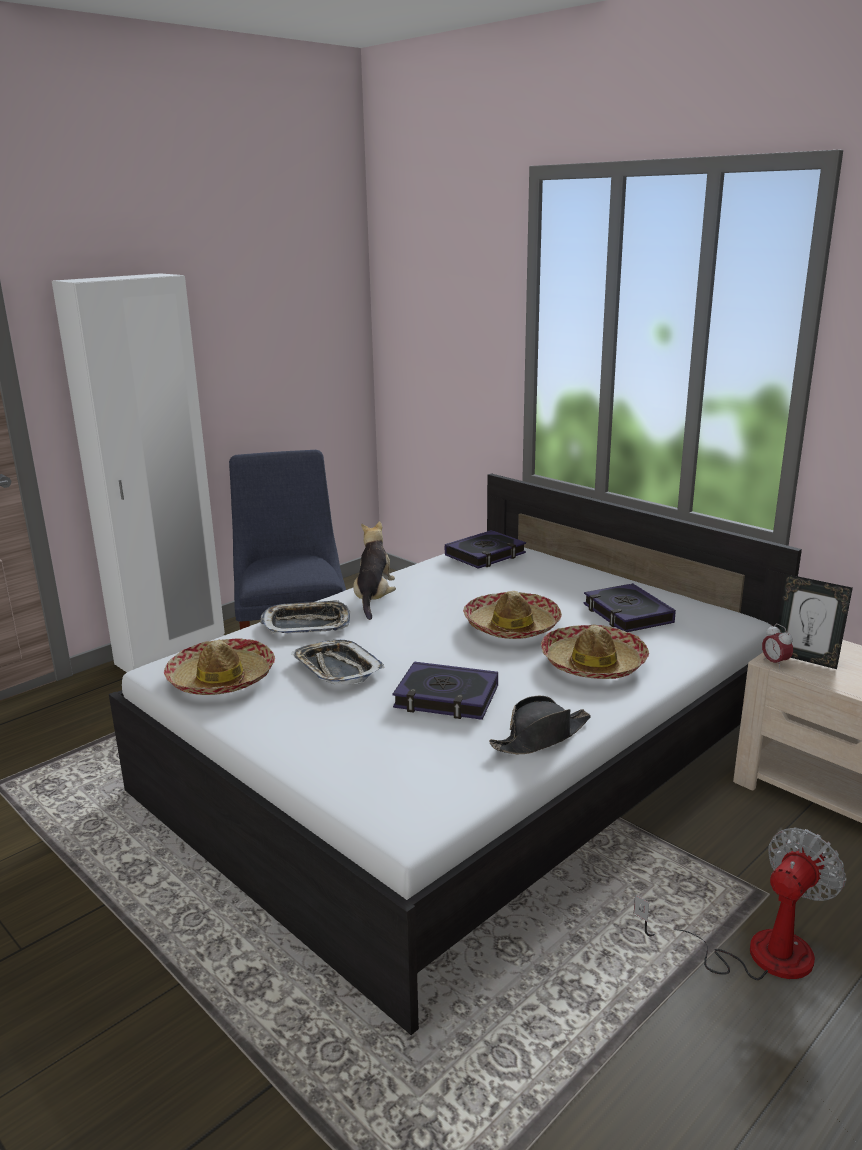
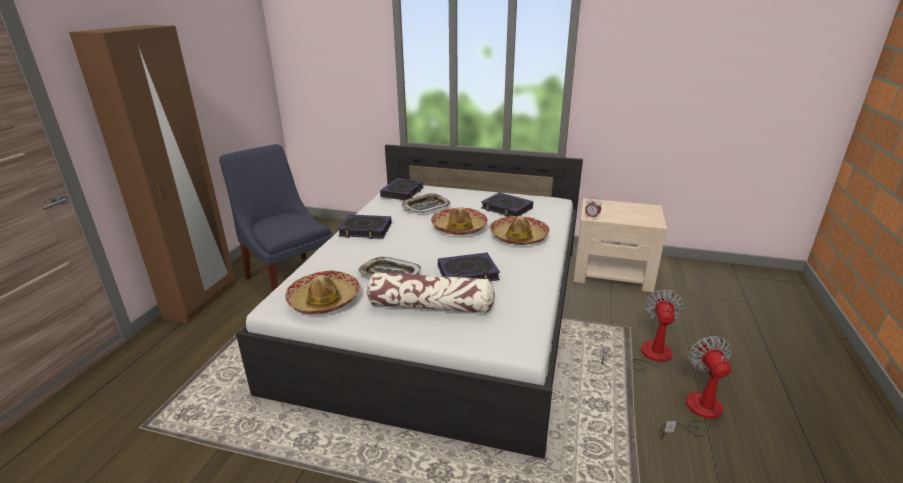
camera: 30 degrees left, 5 degrees up
(171, 654) = (201, 301): white wardrobe -> brown wardrobe
(307, 624) = (341, 254): tray -> tray (426, 207)
(344, 727) = (431, 306): none -> pillow
(374, 599) = (365, 230): plush toy -> book
(541, 737) = (535, 280): black hat -> none
(759, 1090) = (697, 412): none -> fan
(805, 659) = (601, 212): picture frame -> none

